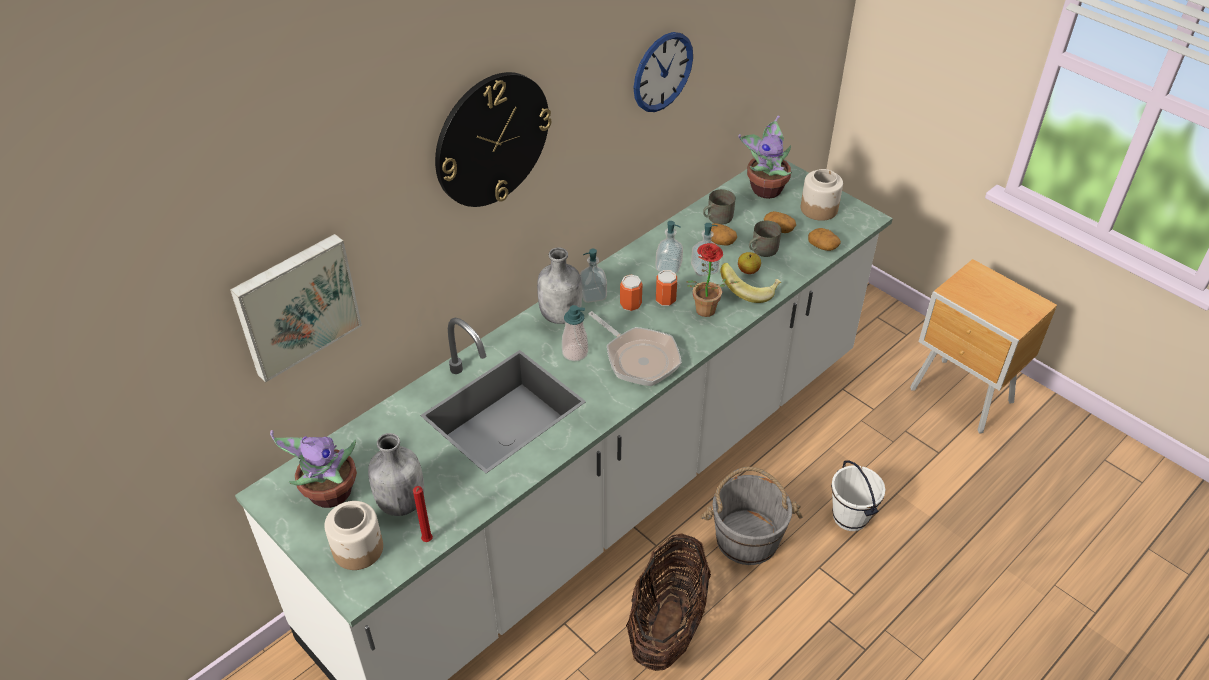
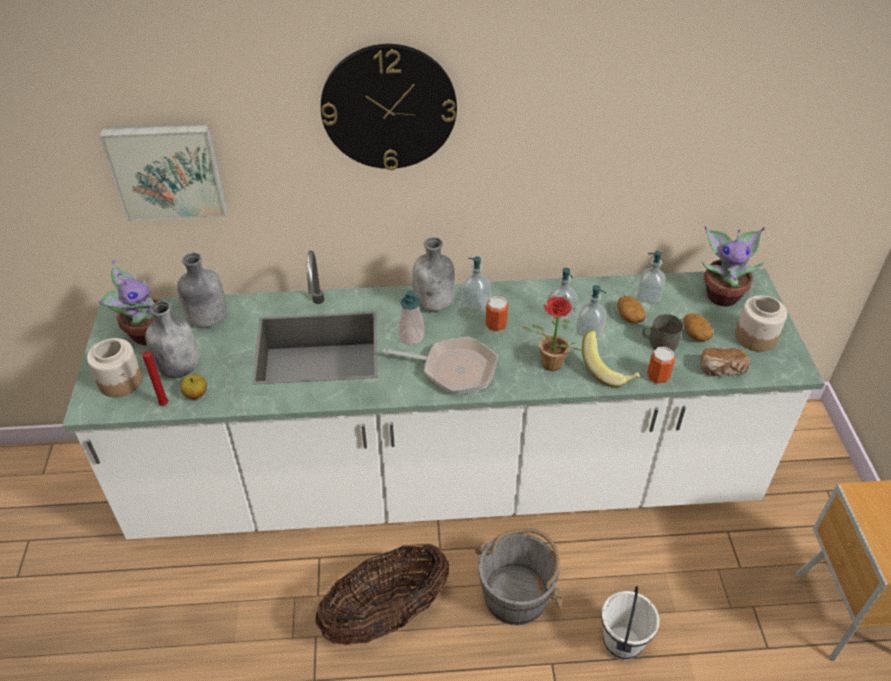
camera: 40 degrees right, 0 degrees up
(373, 446) = (207, 320): none -> grey bottle
(639, 358) = (454, 369): frying pan -> frying pan turned 75 degrees counterclockwise
(662, 72) = (618, 122): wall clock -> none
(665, 299) = (528, 337): can -> can (658, 377)
(716, 218) = (648, 296): grey mug -> soap dispenser
(748, 271) = (626, 353): apple -> apple (196, 394)
(823, 246) = (722, 371): potato -> bread

